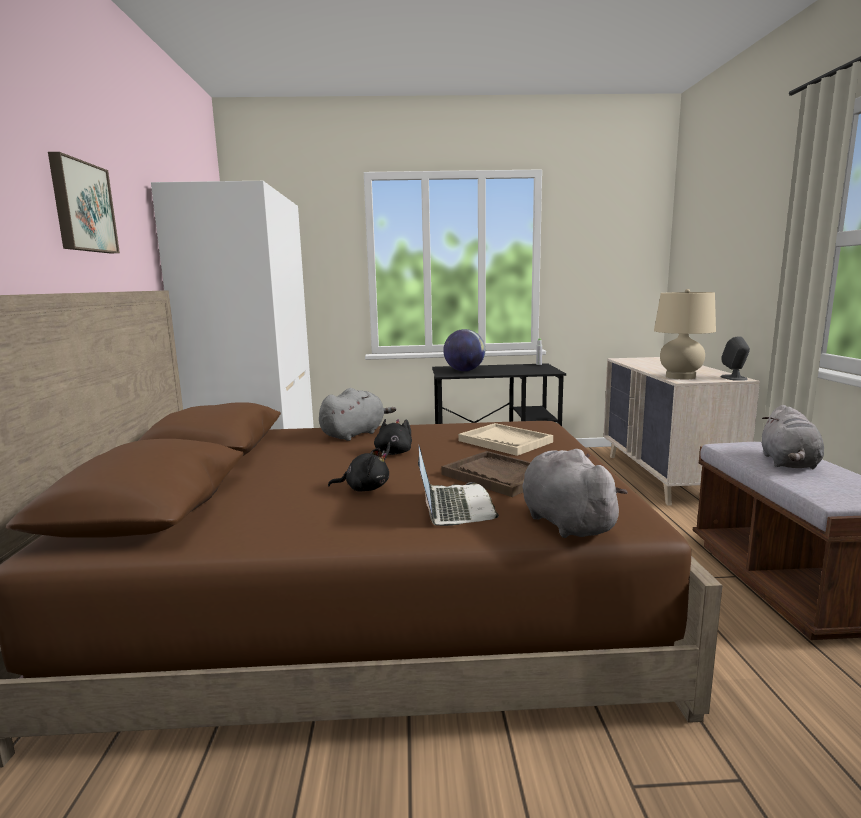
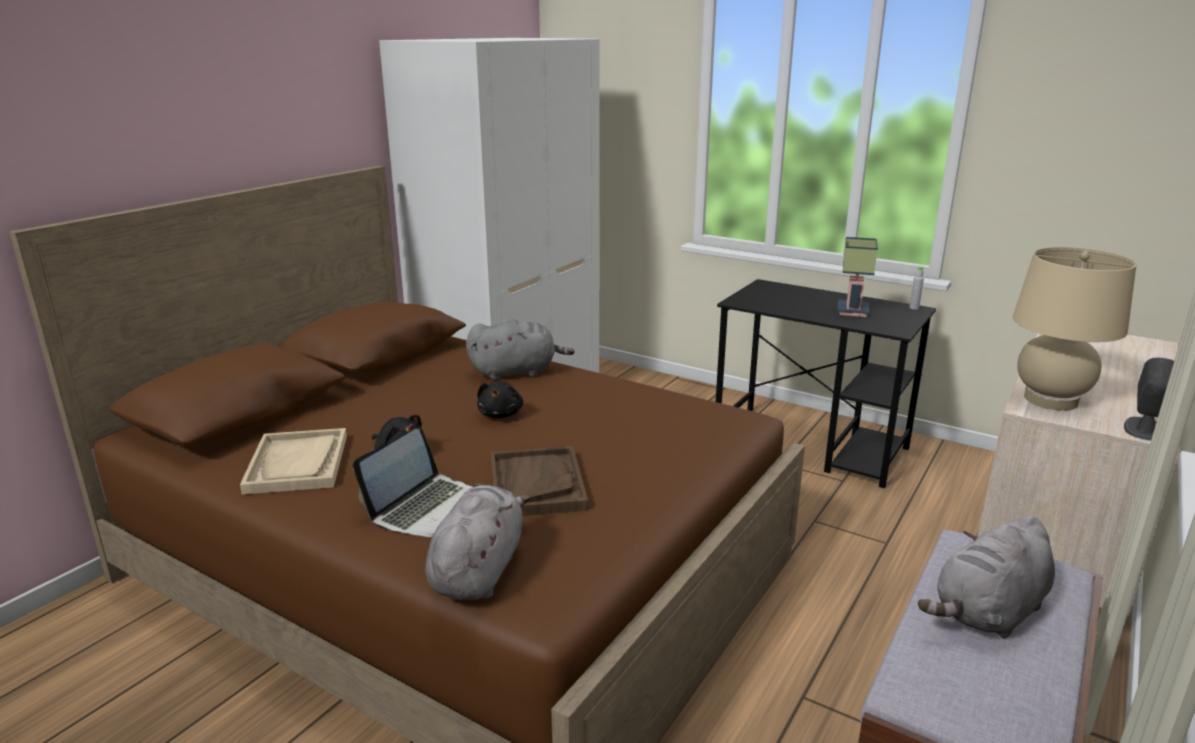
camera: 35 degrees right, 10 degrees up
(81, 207) = (260, 97): picture -> none
(393, 453) = (501, 414): black plush toy -> black plush toy turned 135 degrees clockwise
(464, 371) = (777, 299): globe -> none
(505, 441) = (642, 436): beige tray -> beige tray (297, 464)
(512, 369) = (850, 310): none -> table lamp

